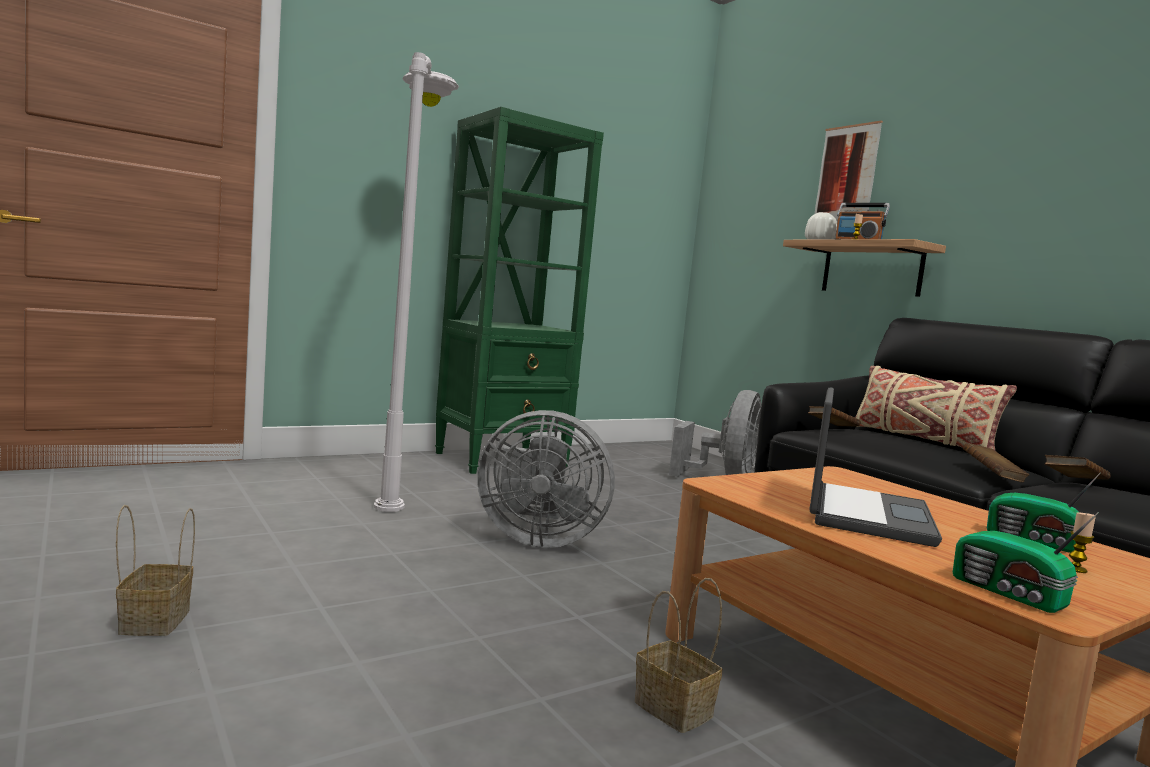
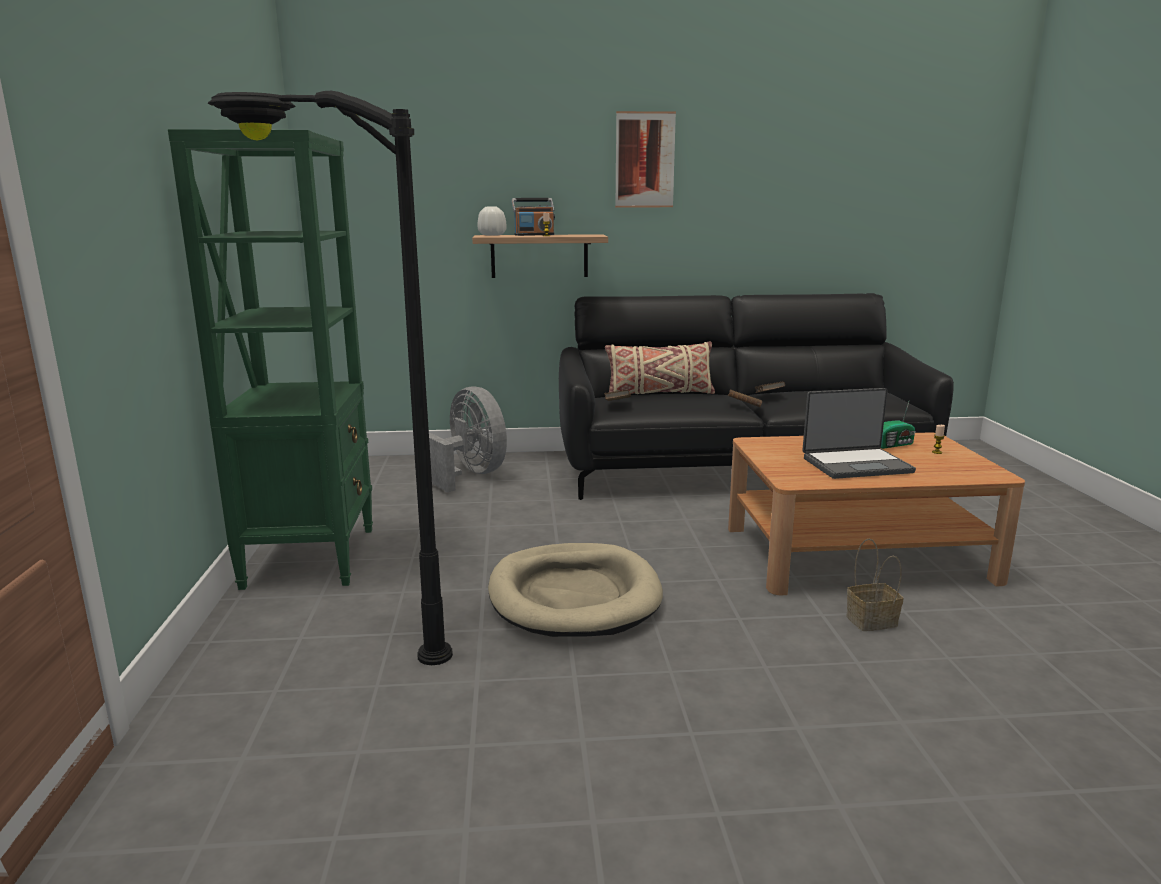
camera: 60 degrees left, 10 degrees up
(154, 620) = (694, 837): basket -> none
(400, 482) = (345, 634): white floor lamp -> black floor lamp
(537, 539) = (574, 596): grey fan -> beige dog bed
(846, 175) = (497, 168): picture -> picture (645, 160)
(865, 515) = (856, 464): laptop -> laptop turned 120 degrees clockwise
(1010, 594) = (980, 476): radio -> none

